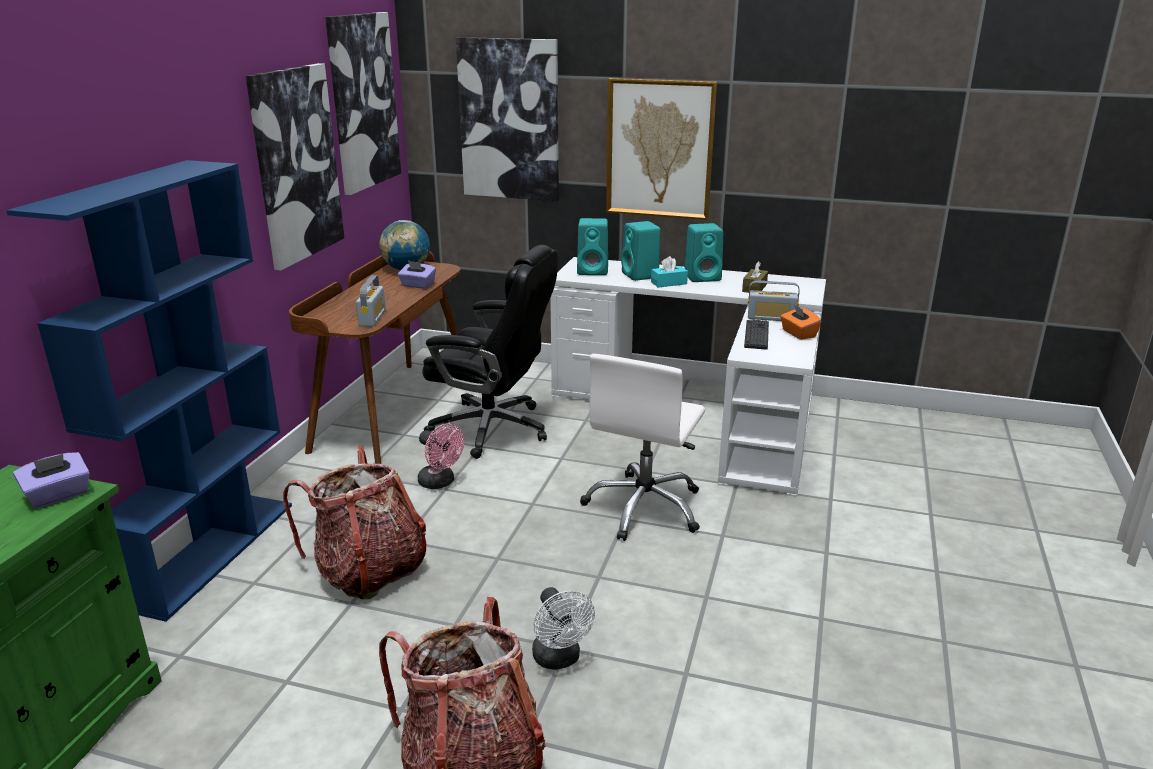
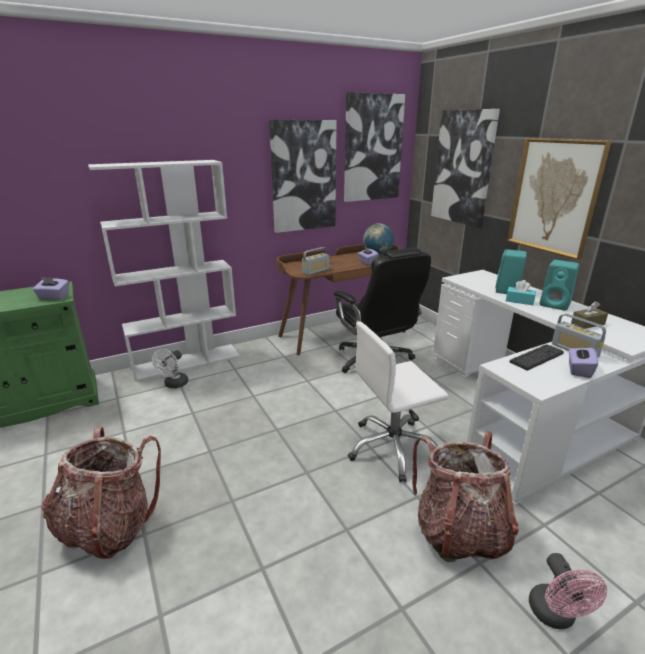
camera: 45 degrees right, 0 degrees up
(211, 552) = (187, 361): blue bookcase -> white bookcase
(368, 571) = (220, 402): backpack -> backpack (459, 532)
(440, 482) = (310, 376): pink fan -> pink fan (555, 616)
(559, 659) = (220, 504): white fan -> white fan (174, 385)
(594, 271) = (479, 280): turquoise speaker -> none
(798, 334) = (578, 370): orange tissue box -> purple tissue box

